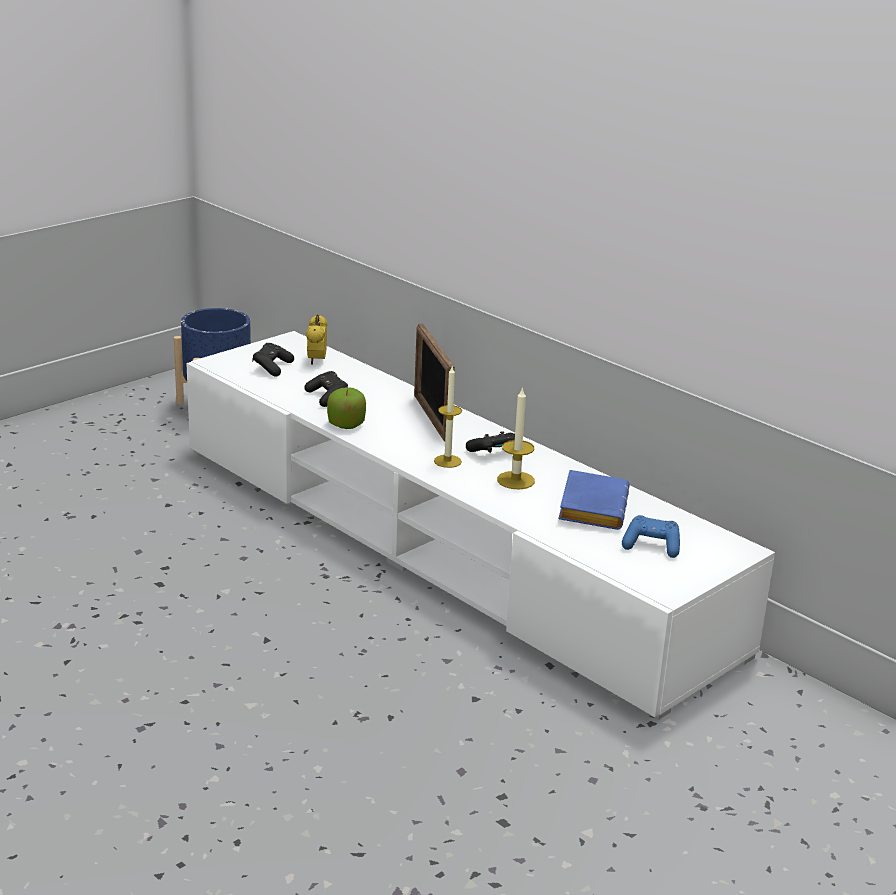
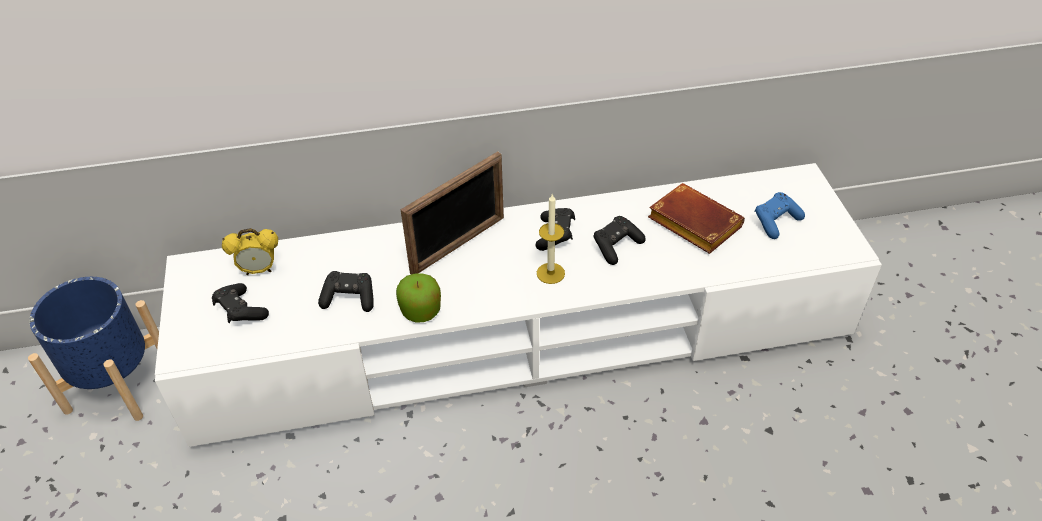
camera: 55 degrees left, 20 degrees up
(316, 361) = (259, 270): alarm clock -> alarm clock turned 45 degrees counterclockwise
(431, 419) = (458, 245): picture frame -> picture frame turned 60 degrees counterclockwise
(515, 480) = (616, 246): candle -> black game controller
(590, 506) = (691, 224): blue book -> brown book

